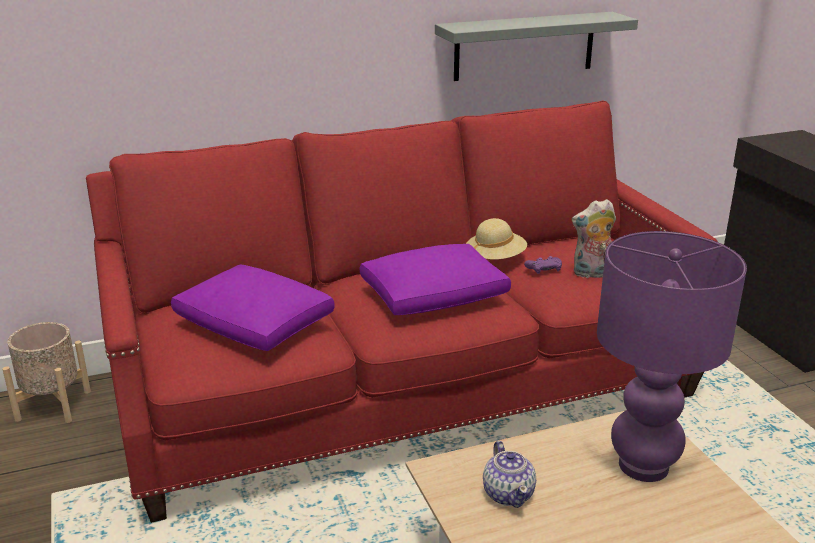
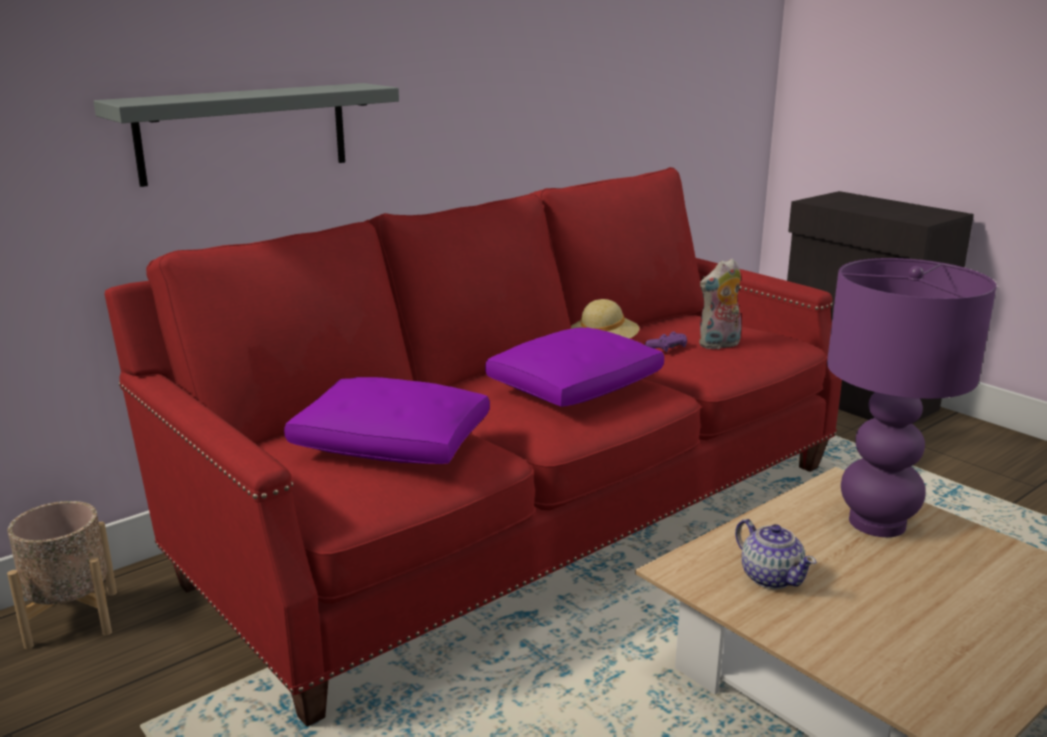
camera: 20 degrees left, 5 degrees down
(524, 46) = (578, 114): grey shelf -> grey shelf (244, 132)

